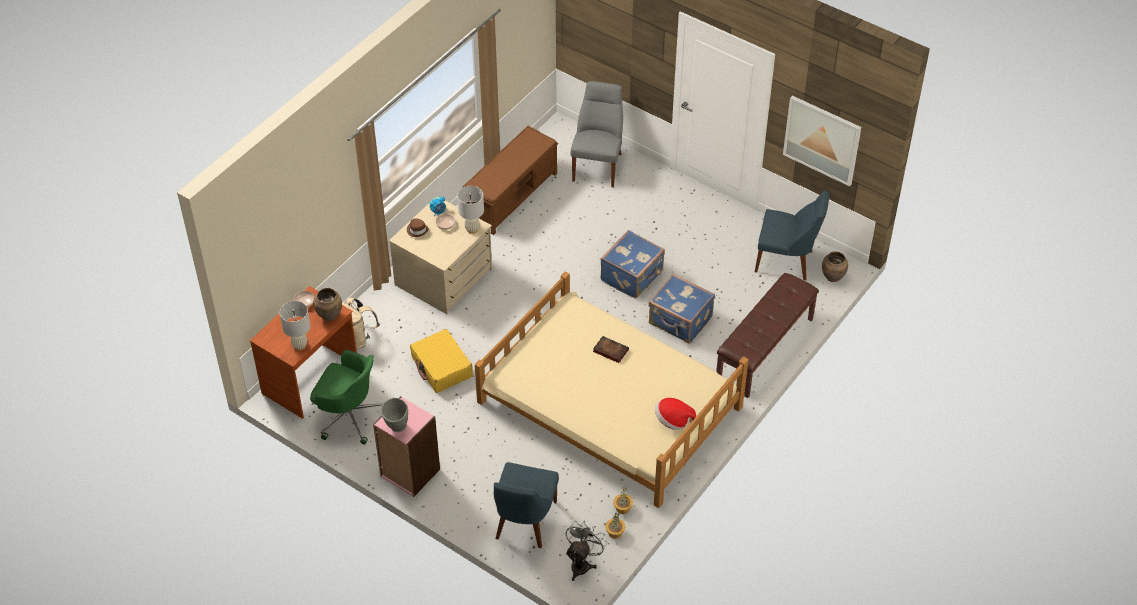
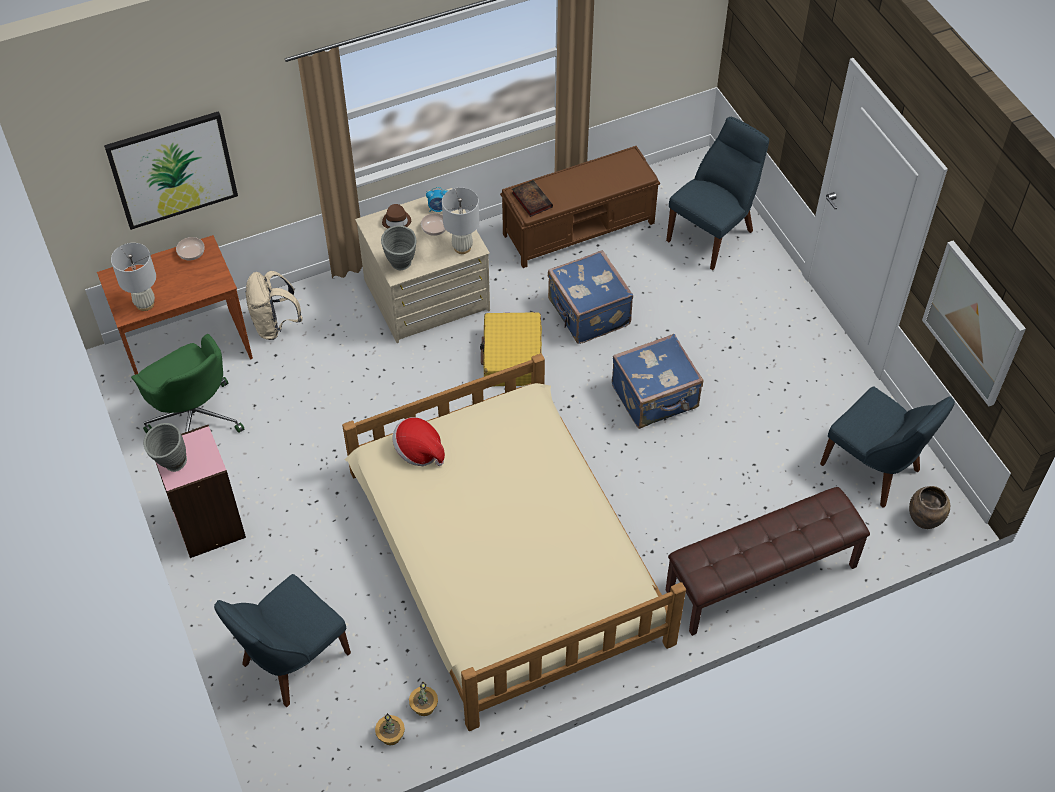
camera: 30 degrees right, 5 degrees up
(286, 245) = (172, 169): none -> picture
(330, 316) = (206, 283): brown vase -> none
(442, 256) = (401, 266): none -> grey vase
(442, 367) = (342, 407): yellow suitcase -> yellow suitcase (512, 358)
(582, 563) = (320, 756): grey fan -> none
(598, 165) = (713, 234): grey chair -> blue chair
(609, 350) = (531, 485): book -> book (531, 200)
(673, 420) = (544, 623): hat -> hat (419, 451)
(680, 321) = (674, 486): blue suitcase -> blue suitcase (587, 313)

